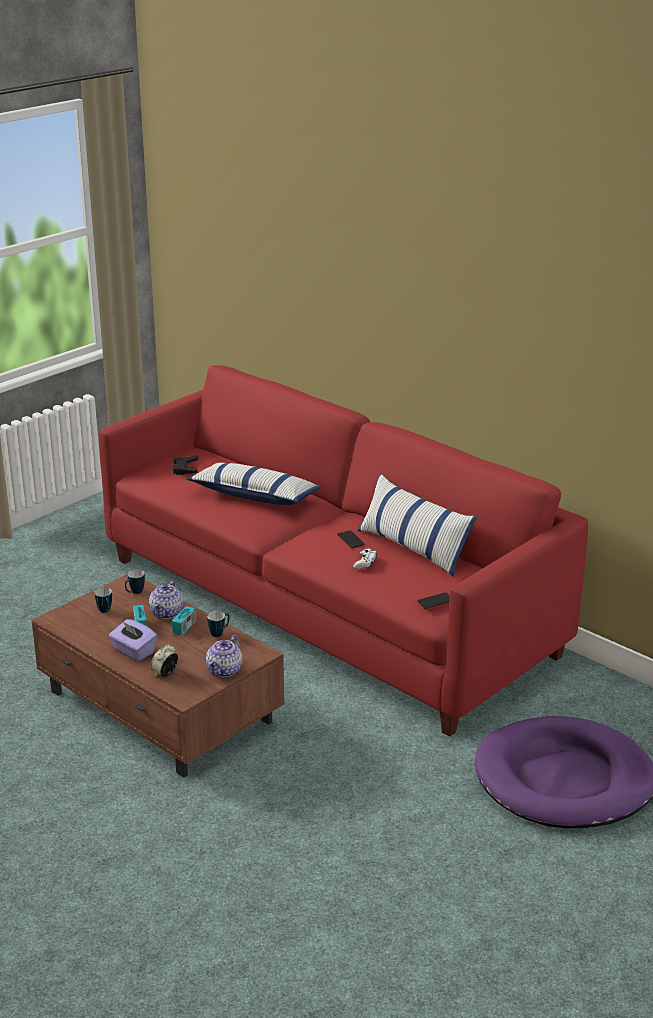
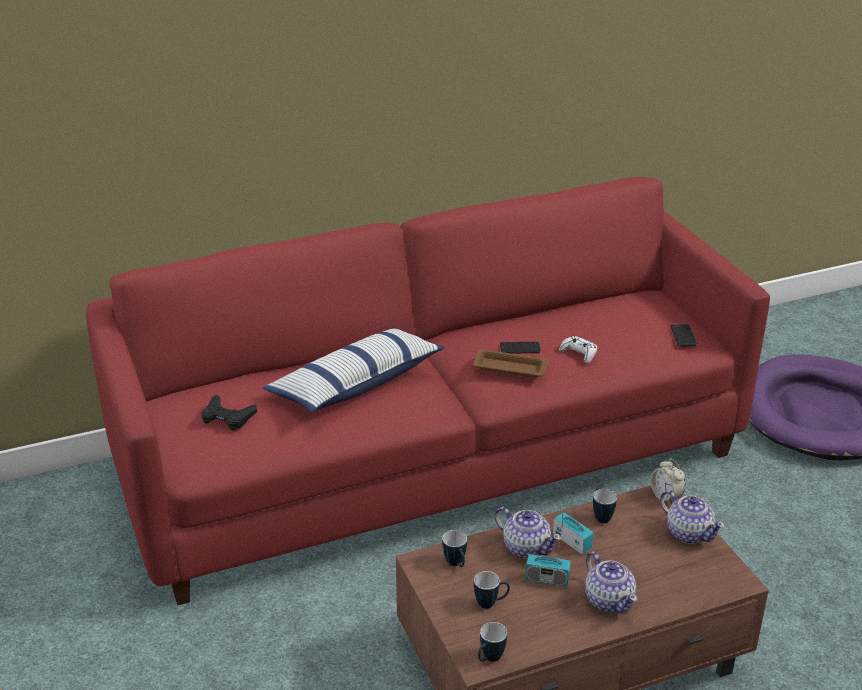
camera: 65 degrees left, 5 degrees up
(56, 621) = (489, 659): none -> mug
(133, 651) = (609, 600): purple tissue box -> teapot
(165, 673) = (675, 584): alarm clock -> alarm clock (666, 496)
(321, 541) = (508, 368): none -> brown tray
(413, 548) = (562, 318): pillow -> none

